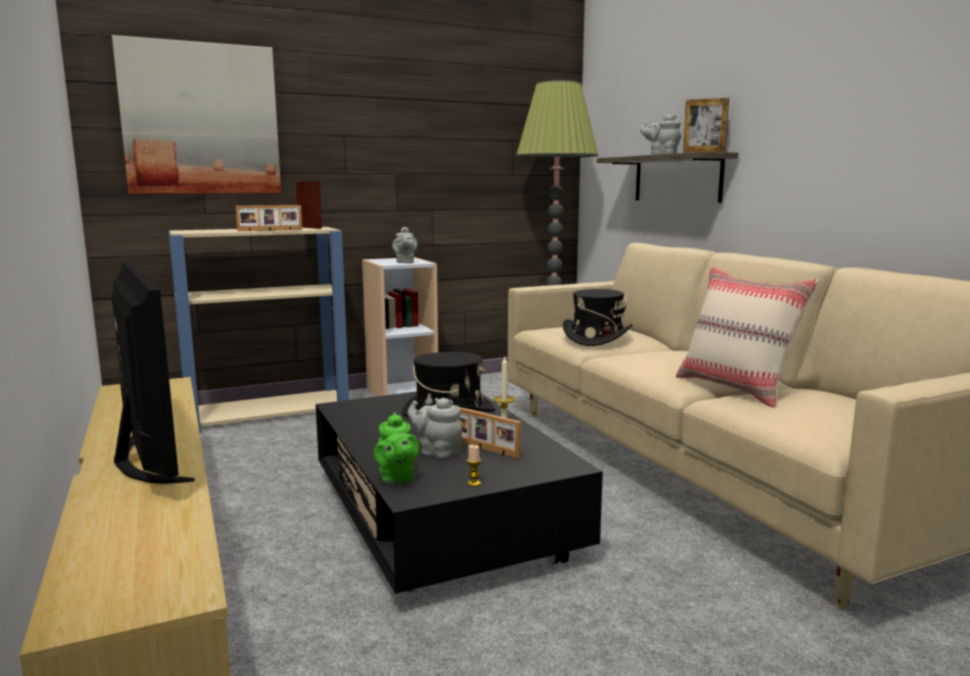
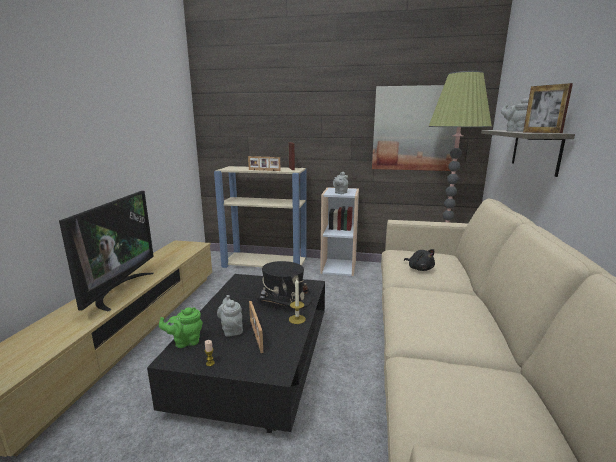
camera: 35 degrees right, 5 degrees up
(201, 119) = (247, 109): picture -> picture (414, 129)
(396, 478) = (185, 342): green teapot -> green teapot turned 45 degrees clockwise
(596, 338) = (419, 268): black hat -> black plush toy
(736, 389) = (445, 356): beige pillow -> none

